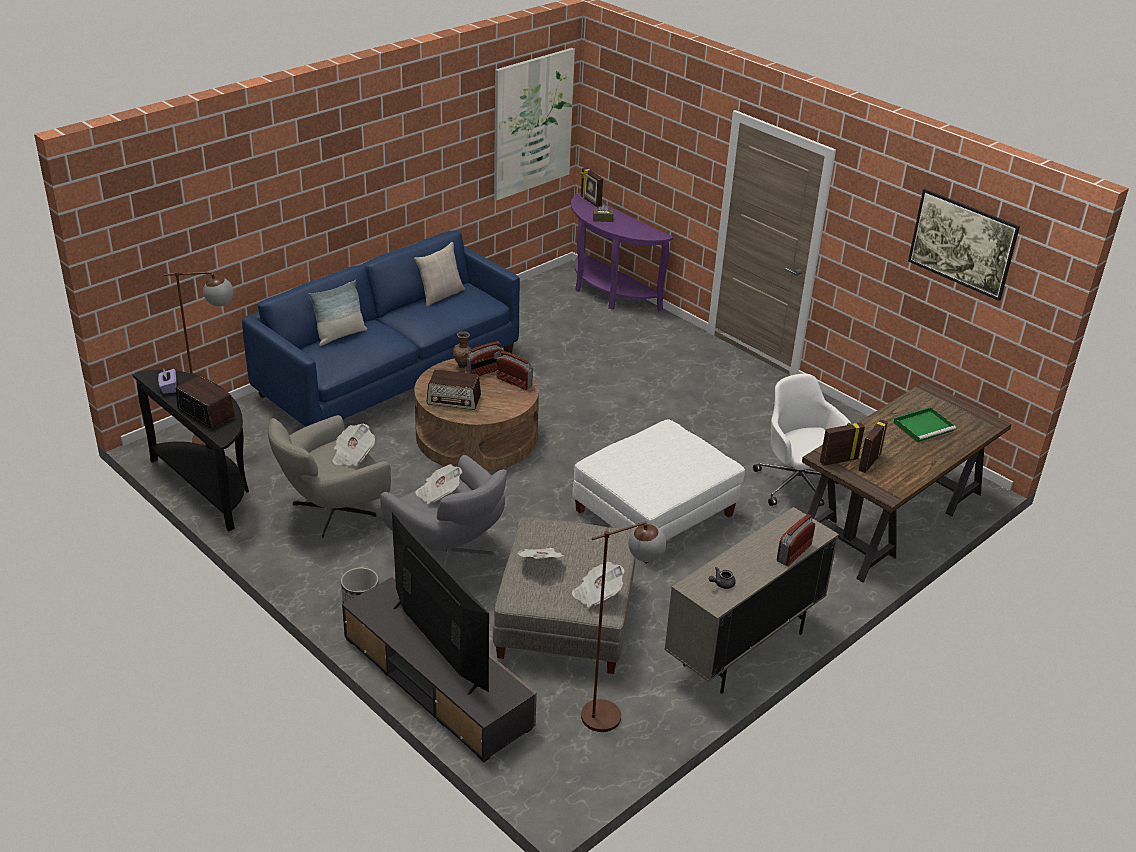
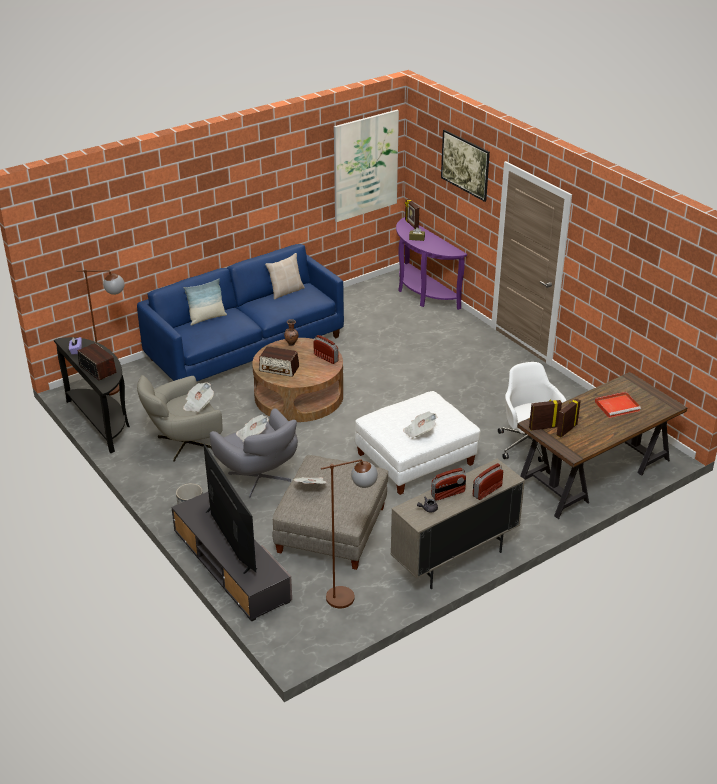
camera: 10 degrees right, 0 degrees up
(485, 371) = (306, 349): radio -> radio (448, 494)
(597, 594) = (346, 511): newspaper -> newspaper (419, 432)
(924, 427) = (617, 406): green tray -> red tray
(958, 262) = (653, 283): picture -> picture (464, 177)

